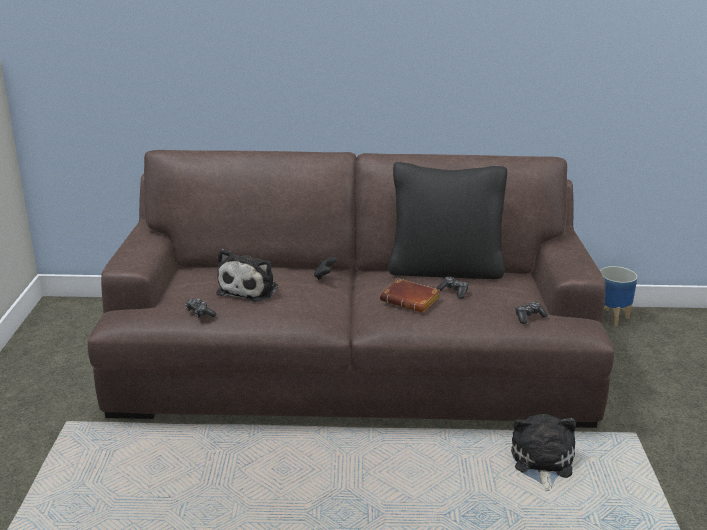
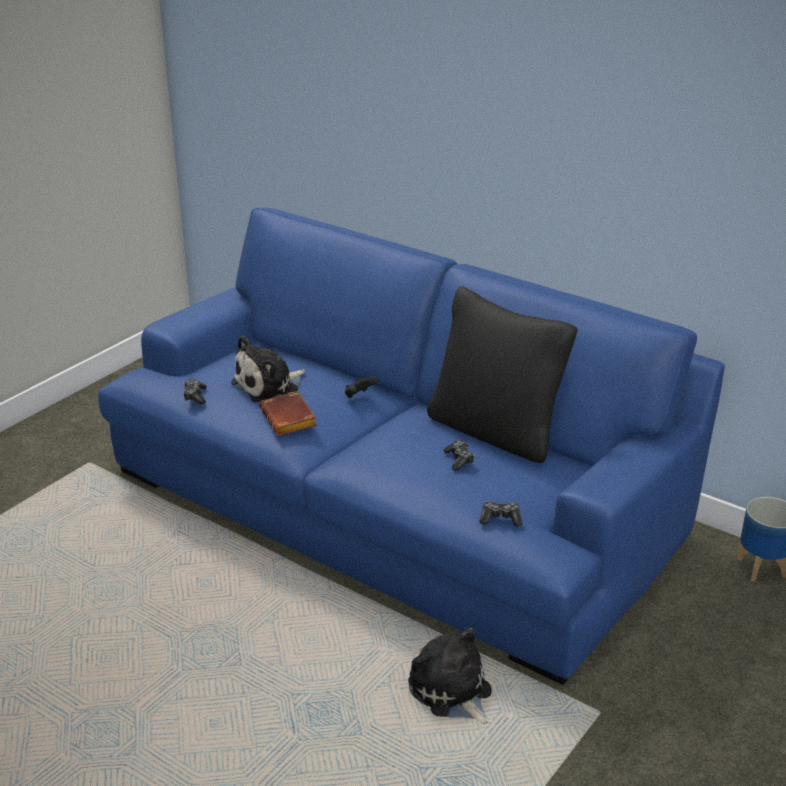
camera: 35 degrees right, 5 degrees up
(353, 359) = (394, 500): brown sofa -> blue sofa
(412, 300) = (401, 454): brown book -> brown book (290, 419)
(541, 463) = (452, 692): plush toy -> plush toy turned 75 degrees counterclockwise

